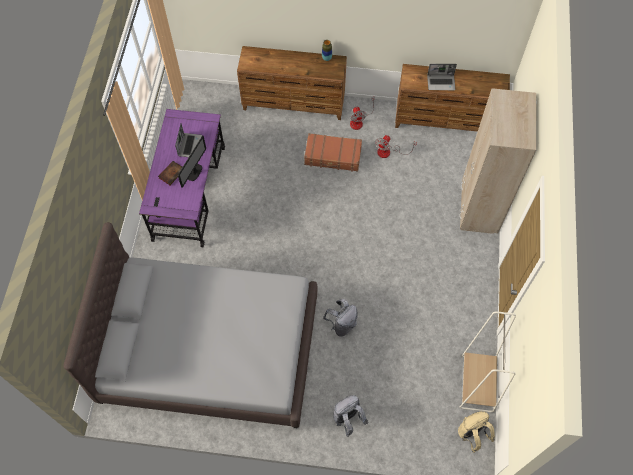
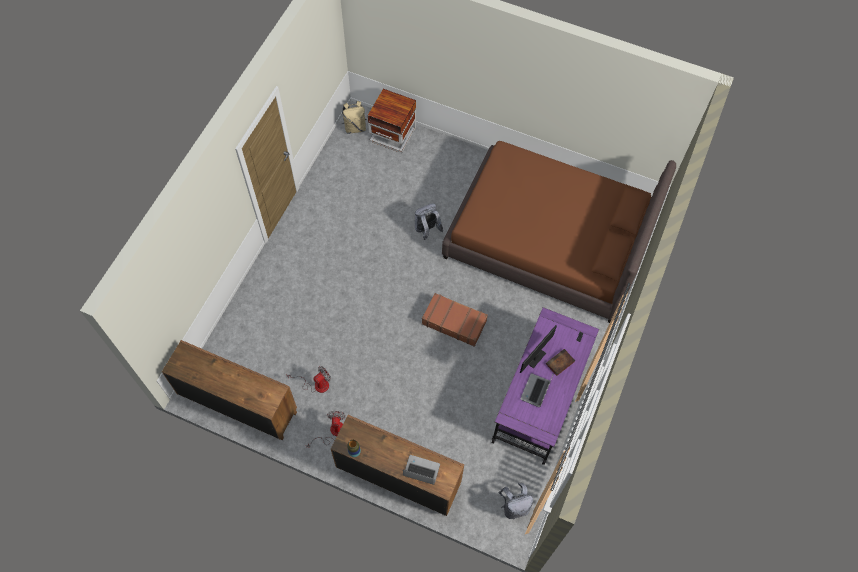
camera: 165 degrees left, 0 degrees up
(210, 348) = (547, 241): grey bed -> brown bed
(333, 156) = (377, 396): brown suitcase -> brown suitcase (454, 322)
(348, 419) = (447, 161): grey backpack -> grey backpack (514, 506)
(424, 438) = (392, 134): none -> nightstand
(441, 83) = (241, 381): laptop -> laptop (421, 470)
(477, 384) = (334, 158): clothes rack -> none
(478, 208) = (255, 298): beige wardrobe -> none

